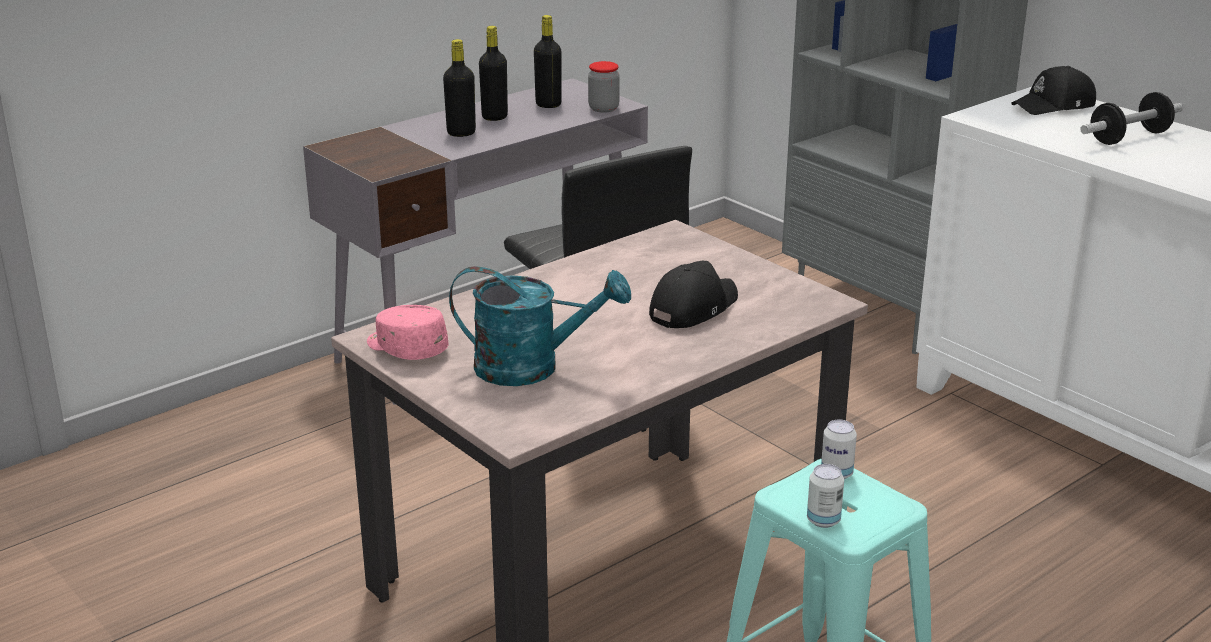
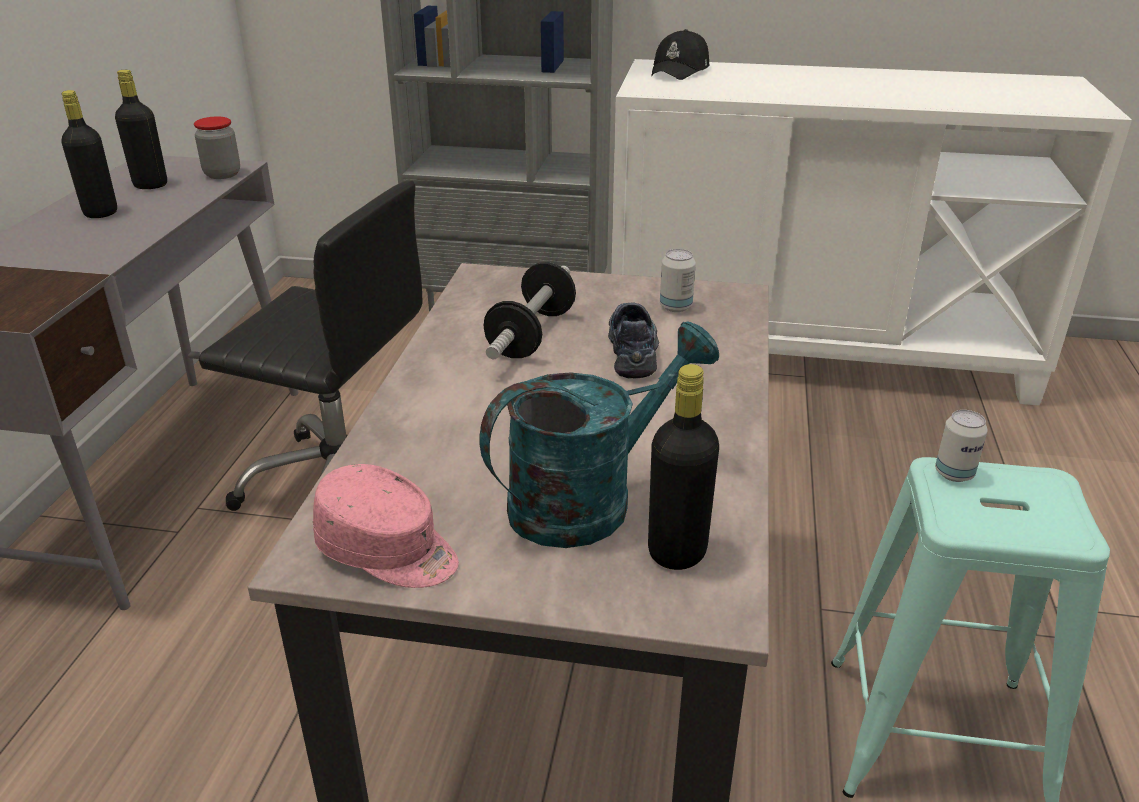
camera: 40 degrees left, 5 degrees up
(406, 348) = (389, 551): pink cap -> pink cap turned 150 degrees counterclockwise
(461, 133) = (80, 240): black bottle -> black bottle (677, 552)
(692, 308) = (633, 349): black cap -> shoe
(823, 520) = (1031, 533): can -> can (675, 307)
(1129, 138) = (777, 81): dumbbell -> dumbbell (531, 335)

